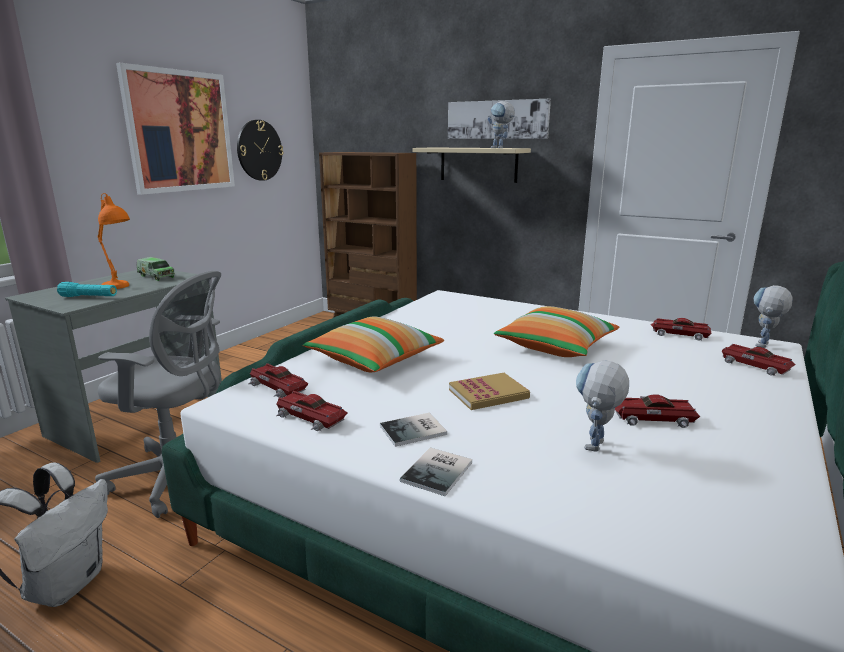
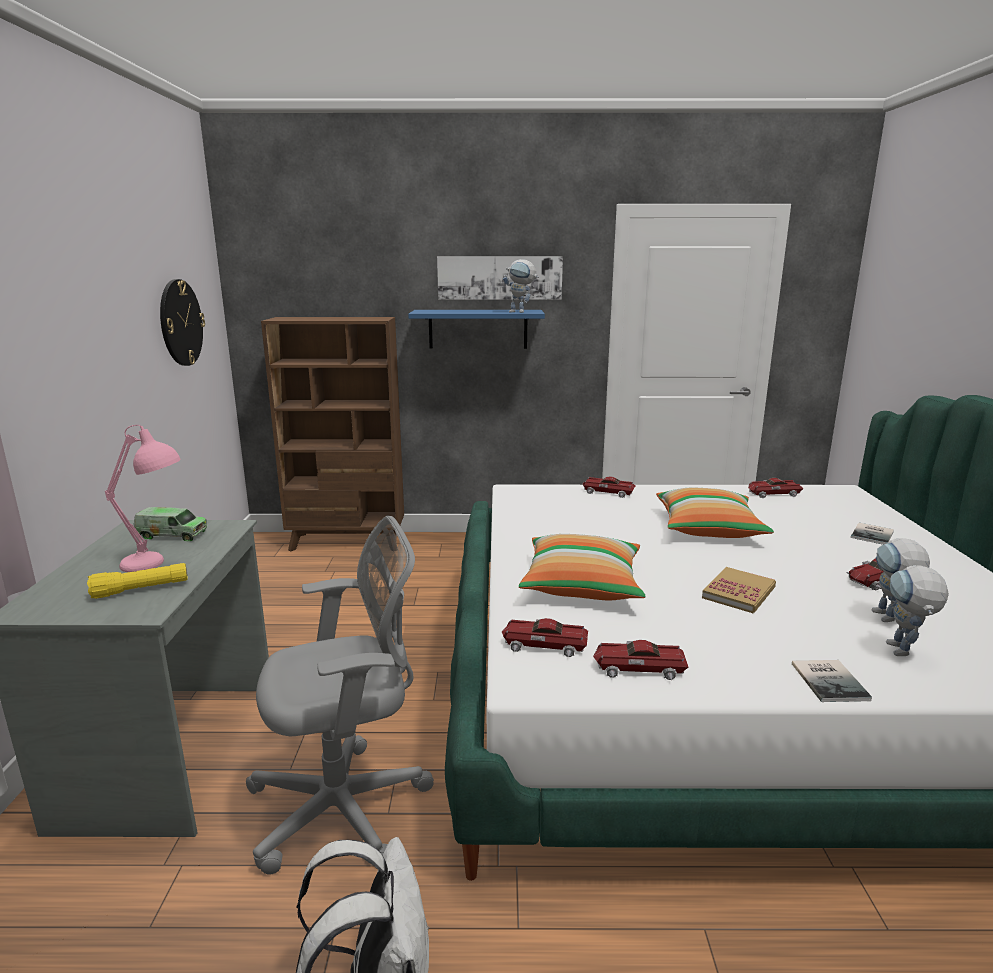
camera: 30 degrees left, 0 degrees up
(89, 297) = (141, 589): turquoise flashlight -> yellow flashlight
(120, 288) = (157, 564): orange table lamp -> pink table lamp
(180, 131) = (105, 307): picture -> none
(415, 431) = (747, 649): book -> book (874, 534)
(478, 164) = (478, 329): beige shelf -> blue shelf
(753, 366) = (862, 512): toy car -> toy car (607, 492)
(763, 346) = (841, 493): toy robot -> toy robot (903, 654)

